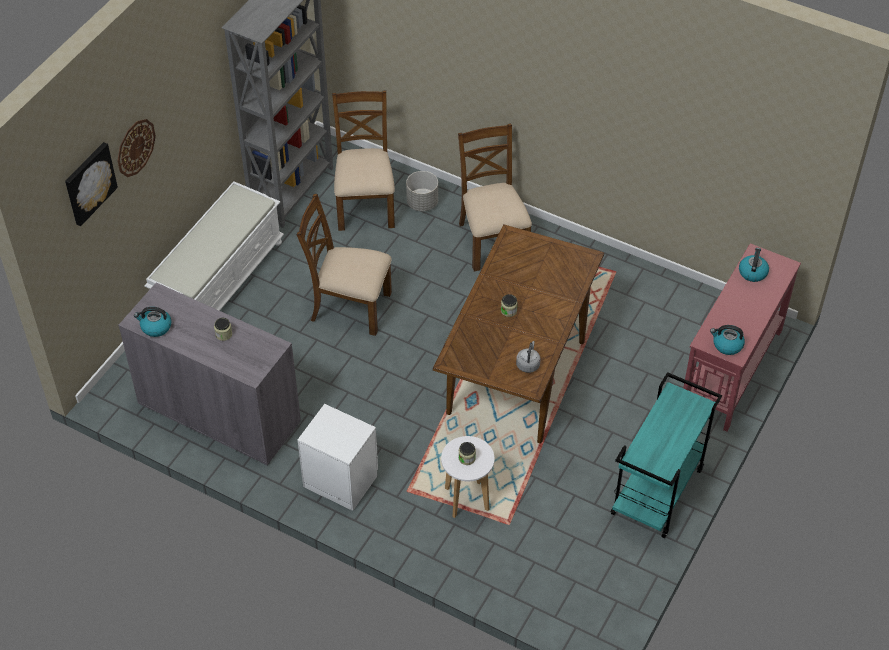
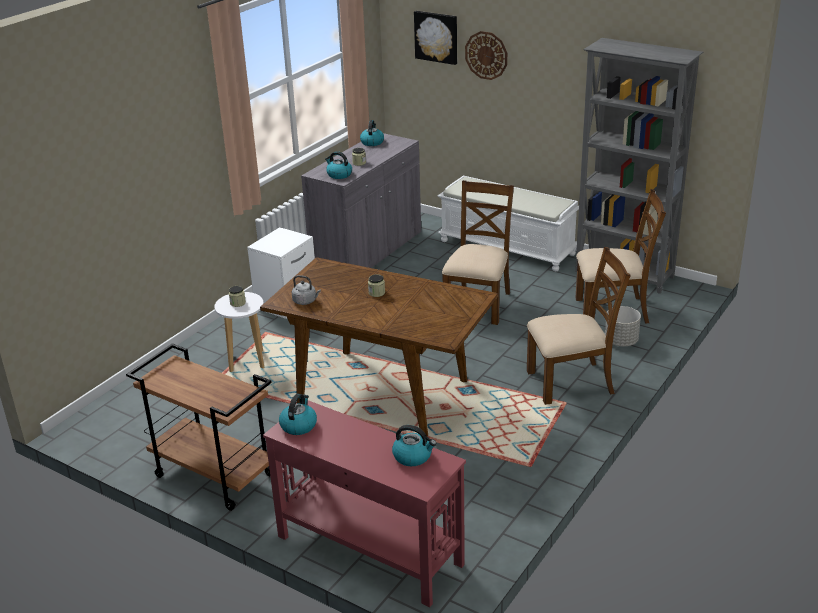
camera: 95 degrees right, 20 degrees down
(258, 350) = (339, 175): none -> kettle
(657, 493) = (213, 476): turquoise cart -> brown cart

